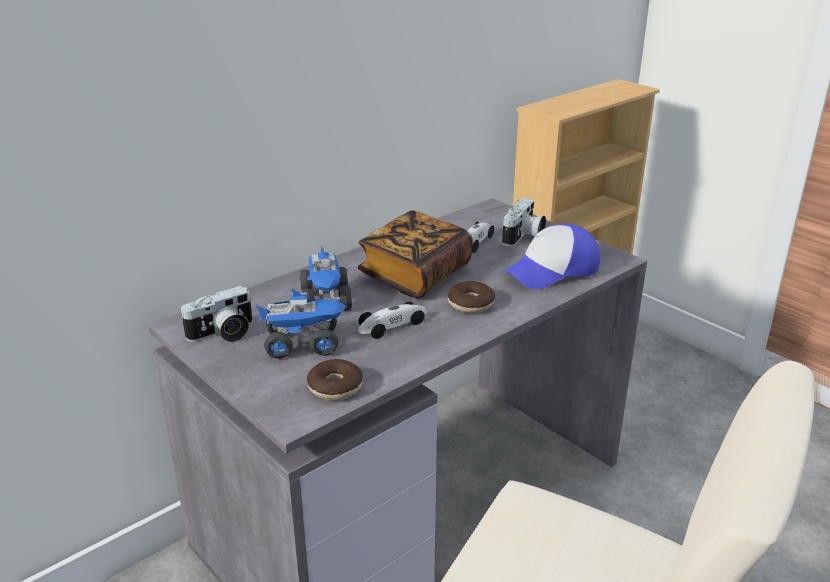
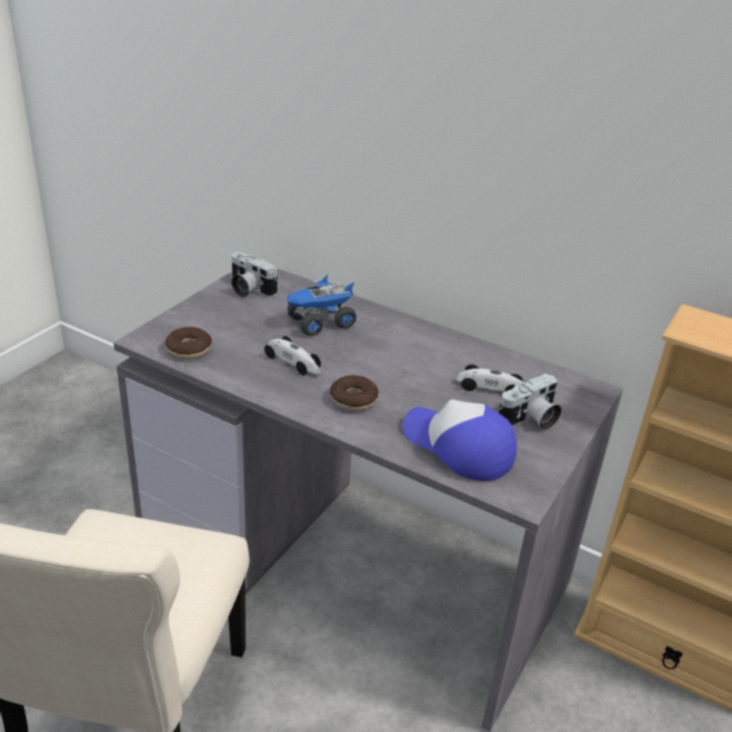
camera: 70 degrees right, 5 degrees up
(303, 344) = (247, 325): toy truck -> none
(415, 274) = (395, 361): book -> none
(524, 237) = (530, 420): camera -> camera turned 45 degrees counterclockwise

